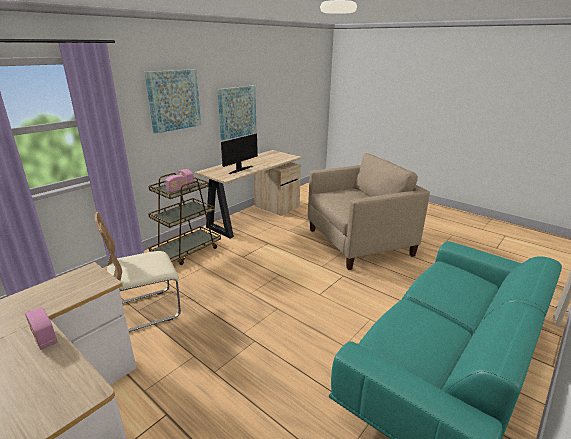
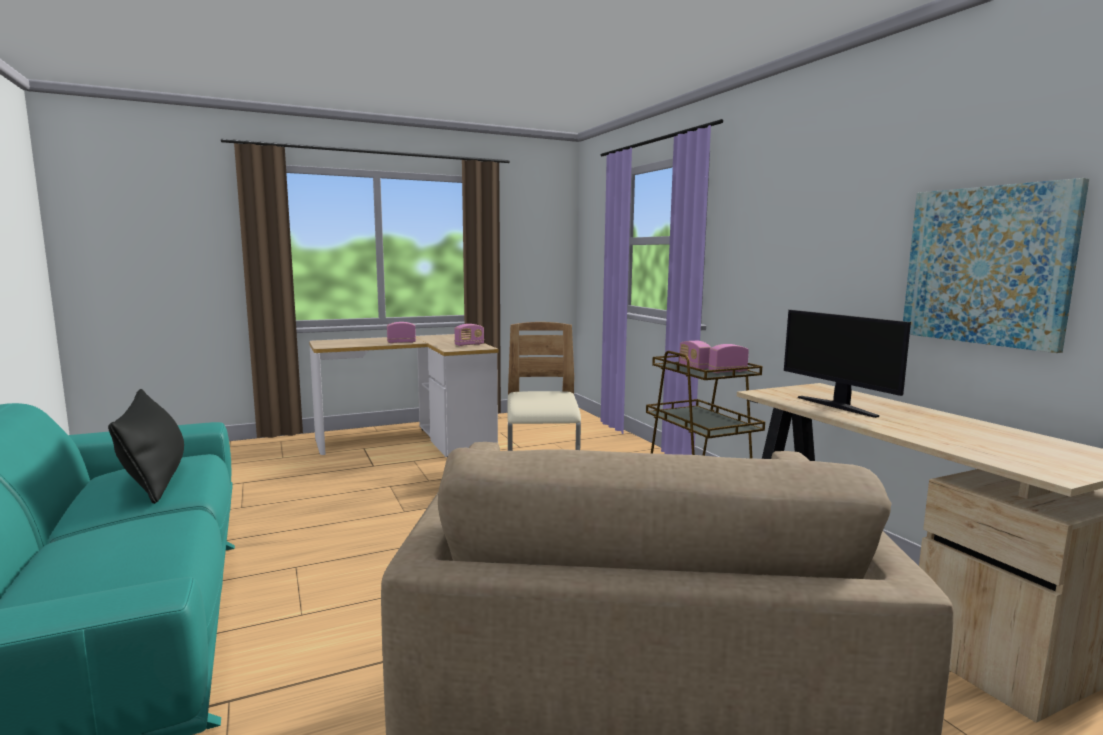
camera: 115 degrees right, 15 degrees down
(69, 282) = (469, 345): none -> radio
(174, 100) = (810, 217): picture -> none
(413, 331) = (154, 478): none -> black pillow

